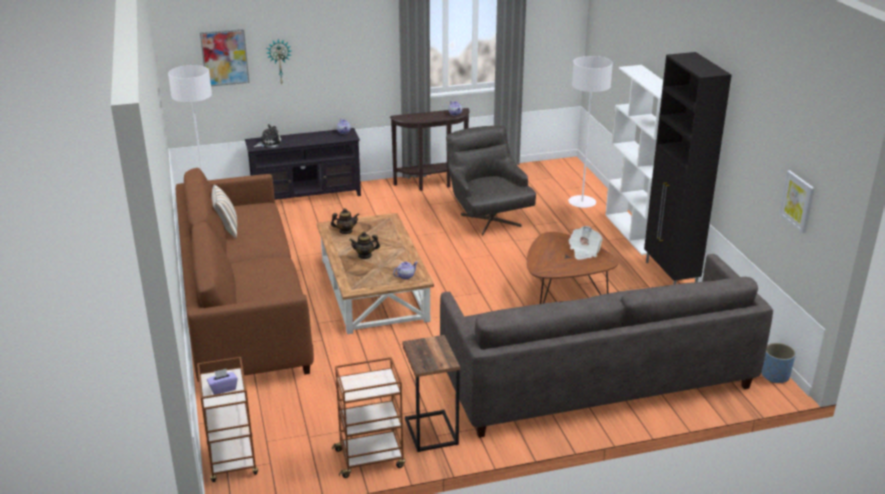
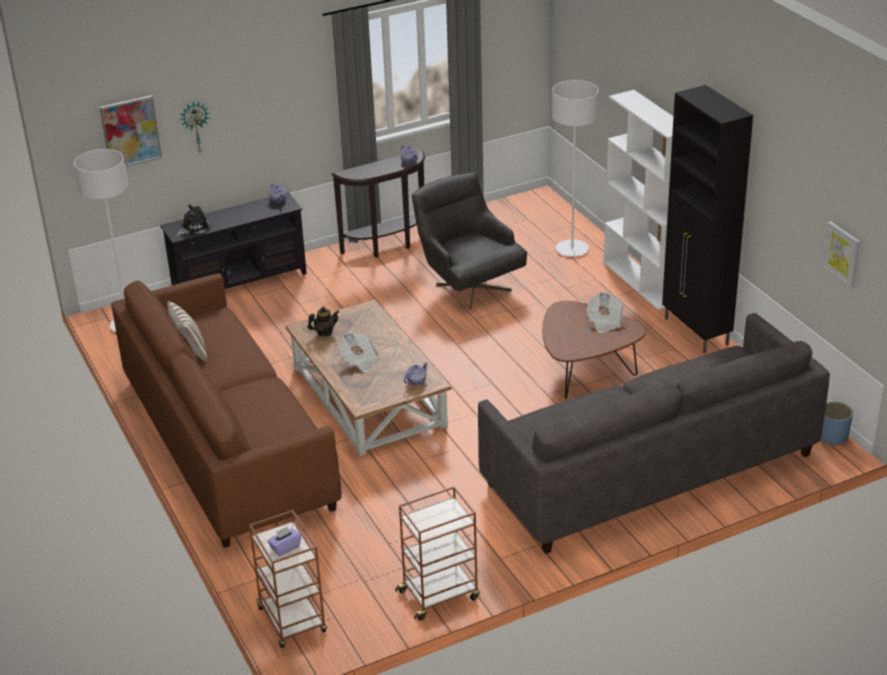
camera: 10 degrees left, 5 degrees up
(365, 255) = (359, 361): teapot -> newspaper
(430, 432) = (492, 555): side table -> none

